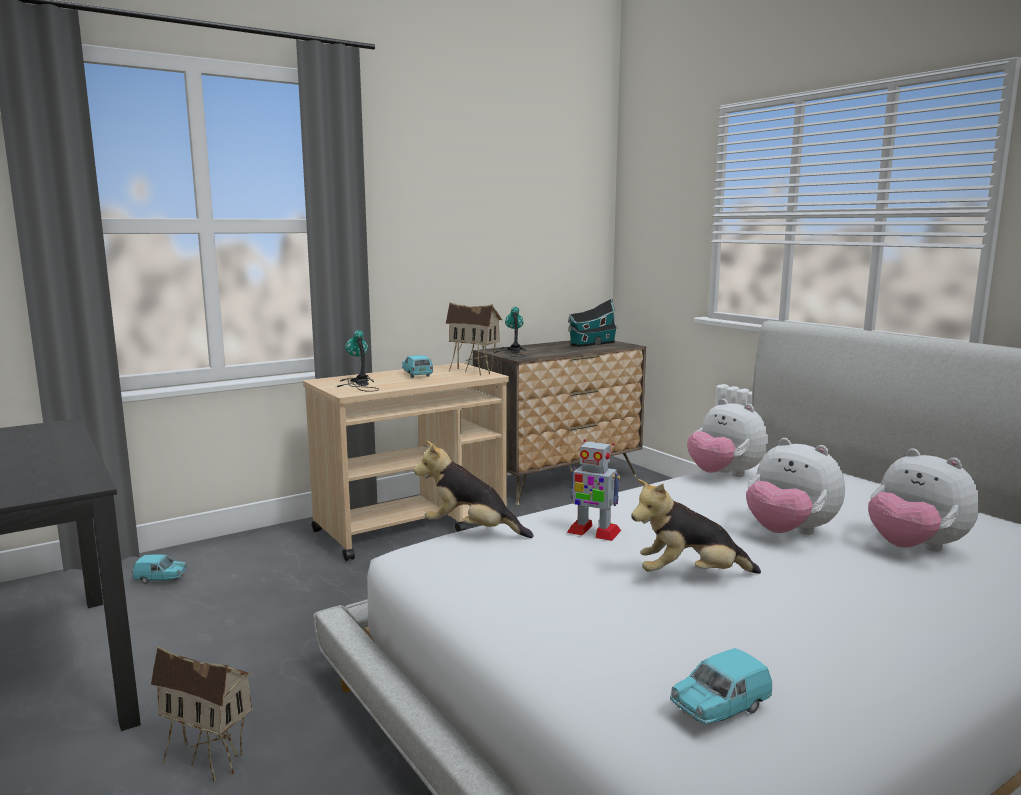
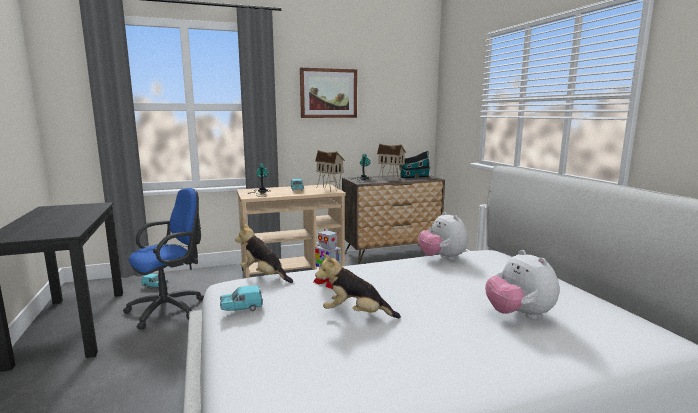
camera: 15 degrees right, 0 degrees up
(209, 760) = (112, 379): toy house -> toy house (390, 179)
(227, 617) = (170, 309): none -> blue office chair
(449, 201) = (328, 93): none -> picture
(719, 709) = (290, 394): turquoise toy car -> turquoise toy car (241, 308)
(789, 533) = (444, 296): plush toy -> none

